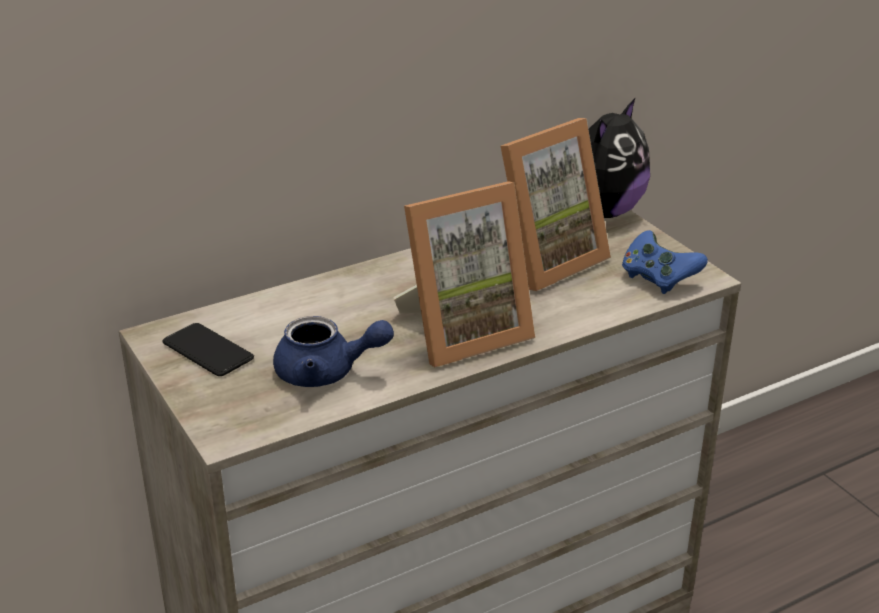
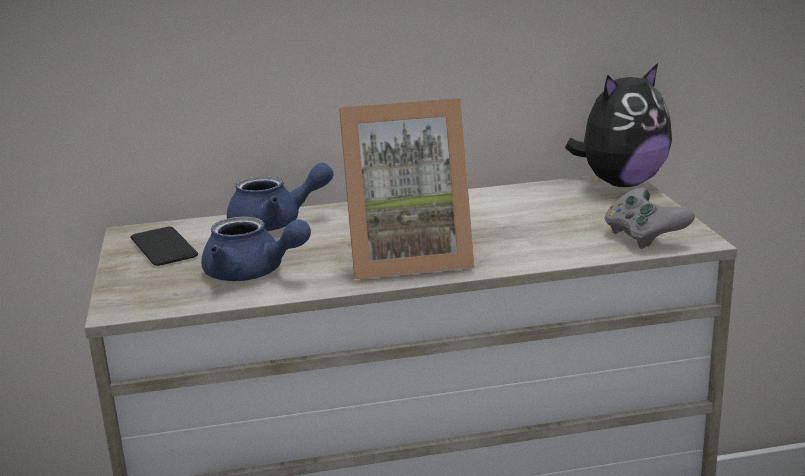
camera: 20 degrees right, 10 degrees down
(302, 303) = (276, 223): none -> blue teapot
(543, 260) = (532, 213): picture frame -> none
(658, 279) = (643, 237): blue game controller -> grey game controller

